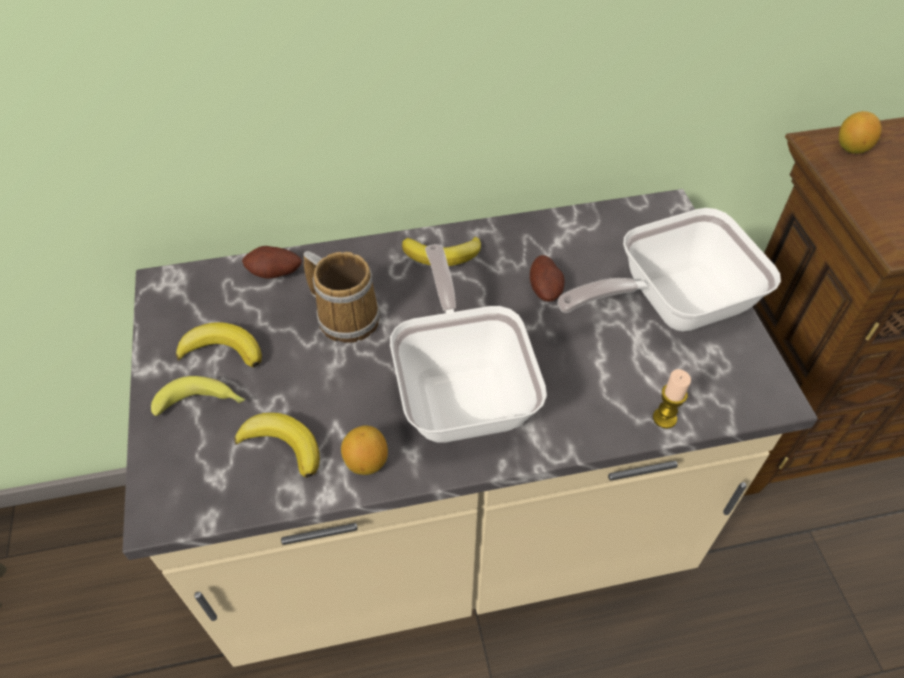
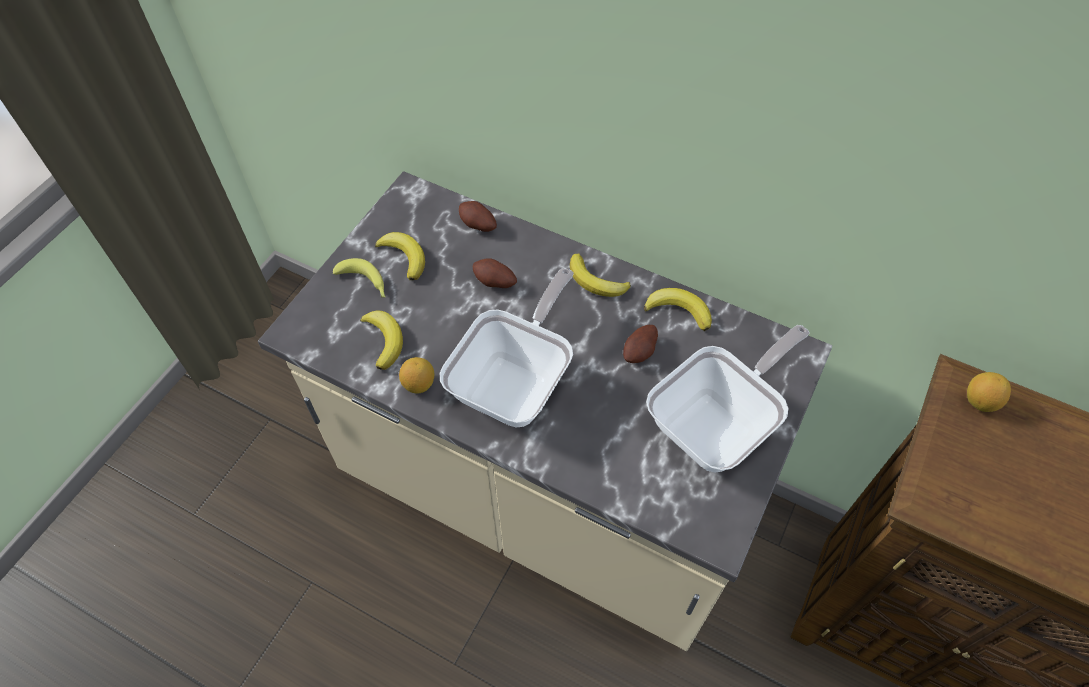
camera: 40 degrees right, 5 degrees up
(346, 315) = (494, 283): mug -> potato
(541, 235) = (679, 310): none -> banana
(664, 418) = (626, 494): candle -> none
(670, 304) = (718, 423): frying pan -> frying pan turned 120 degrees clockwise

